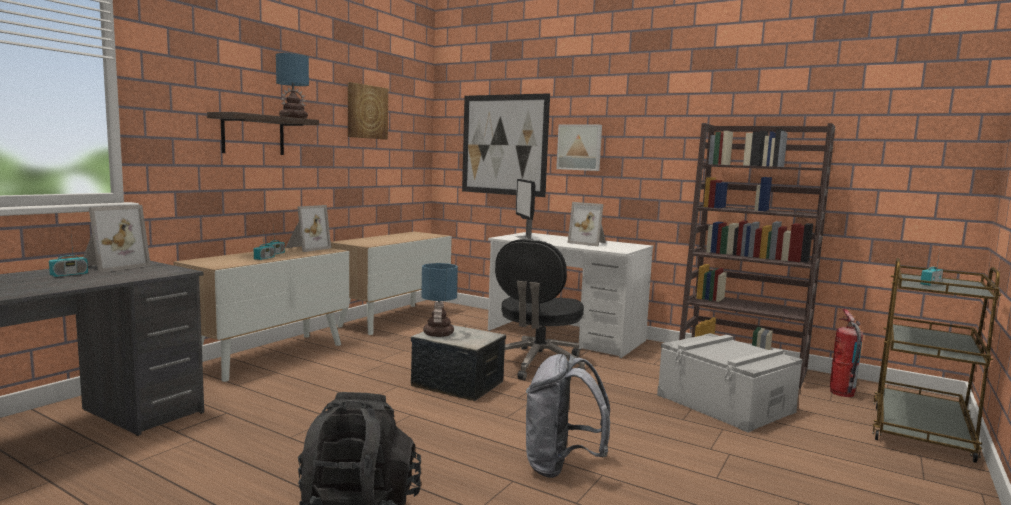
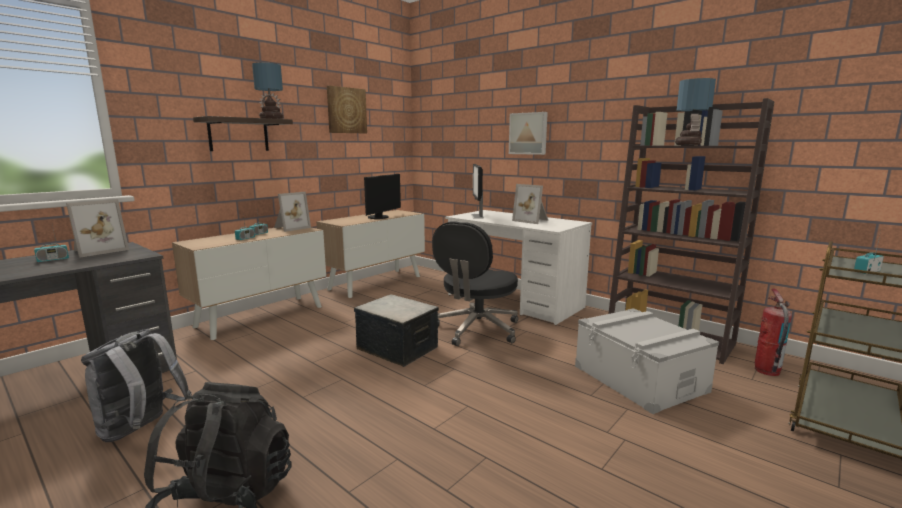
camera: 10 degrees right, 5 degrees up
(403, 239) = (380, 217): none -> monitor
(439, 334) = (379, 305): table lamp -> table lamp (690, 145)
(504, 145) = (466, 134): picture -> none
(561, 466) = (450, 444): grey backpack -> grey backpack (141, 430)

